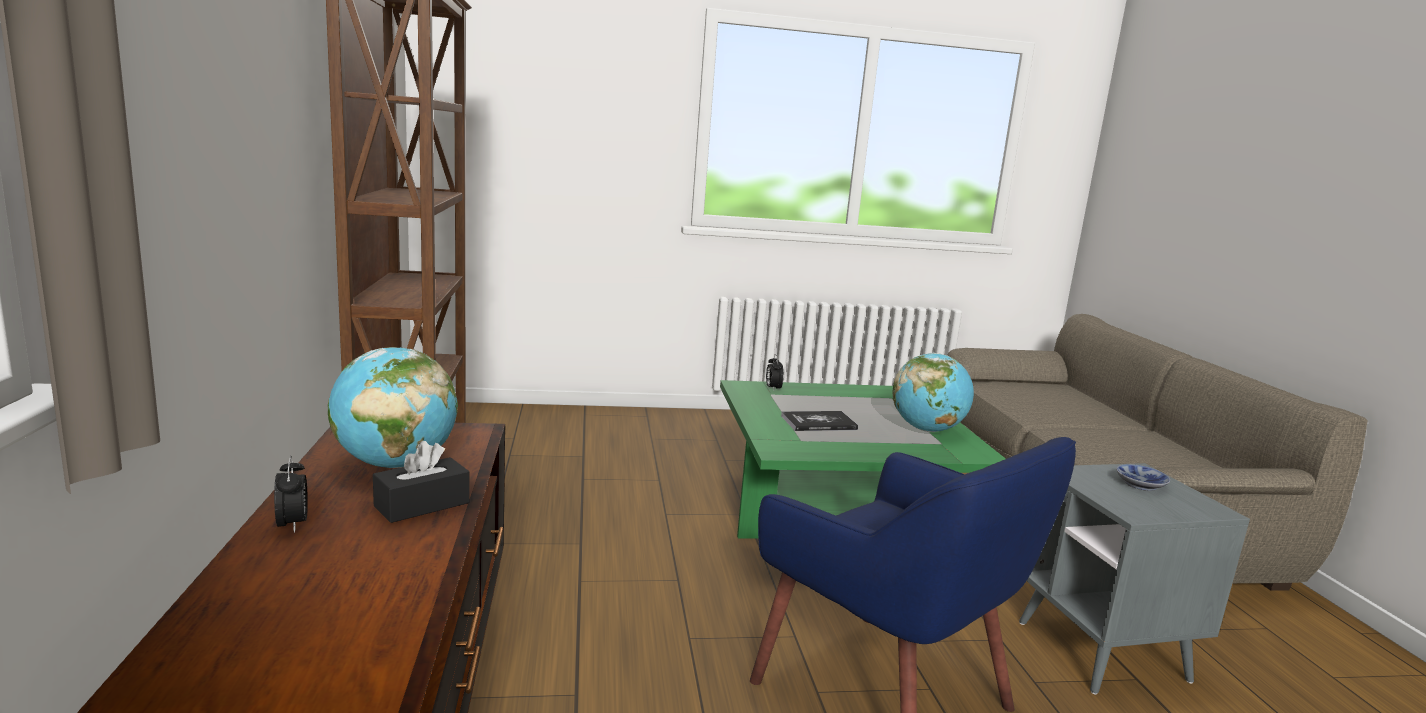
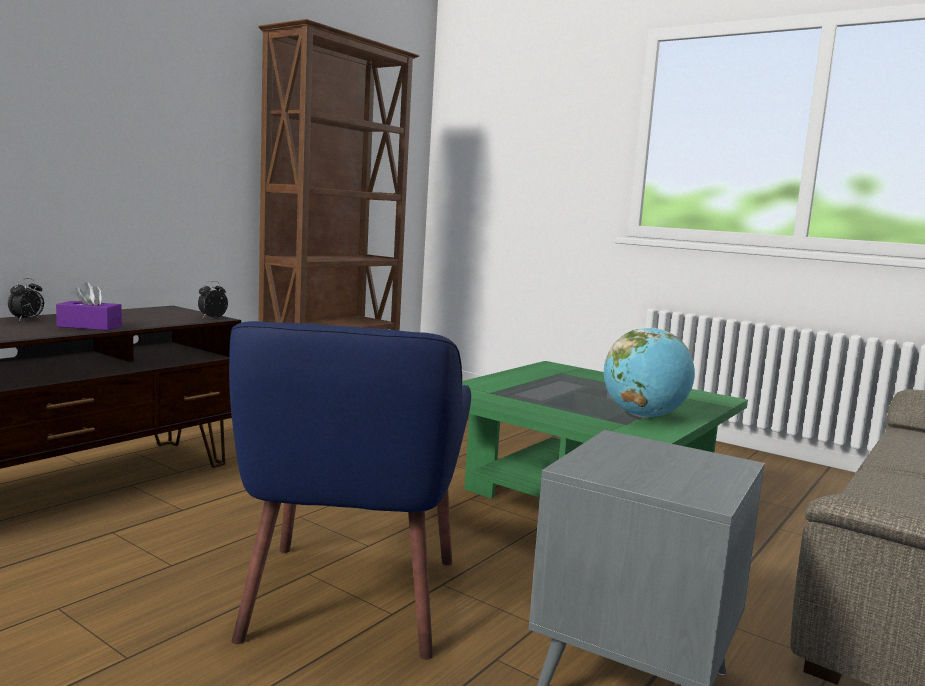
camera: 45 degrees right, 5 degrees down
(395, 464) = (134, 317): globe -> none
(422, 505) = (89, 326): black tissue box -> purple tissue box
(773, 388) = (575, 371): alarm clock -> alarm clock (212, 318)
(818, 423) = (543, 390): book -> none
(1140, 484) = (679, 464): bowl -> none

